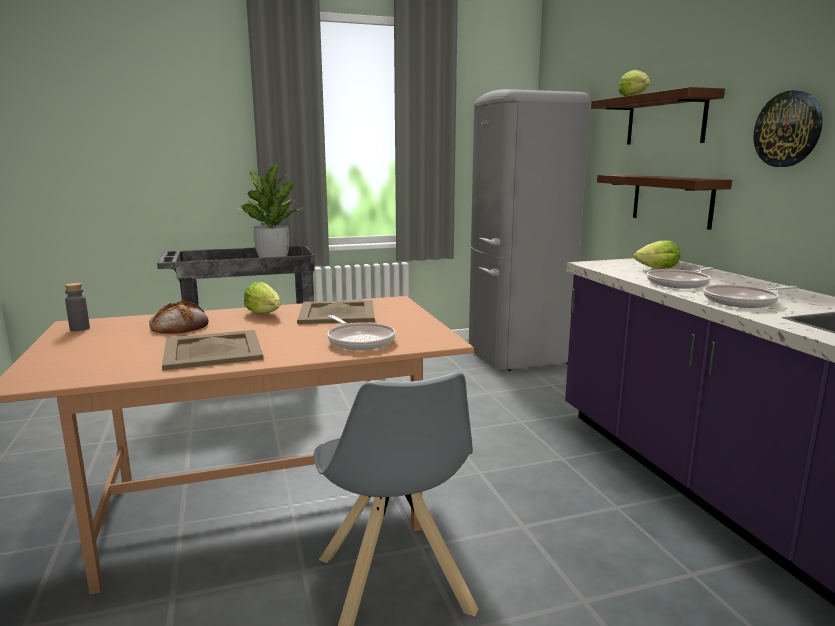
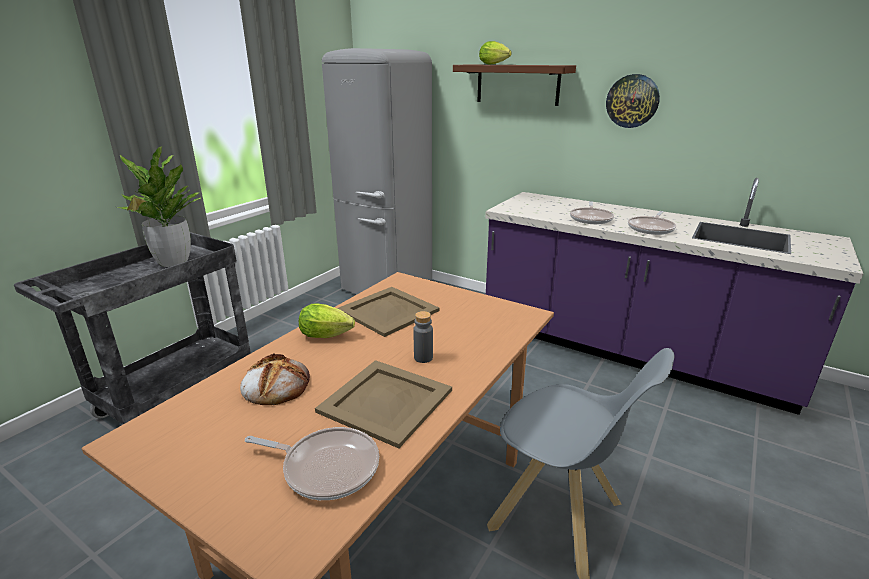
camera: 40 degrees left, 10 degrees up
(79, 328) = (156, 442): grey bottle -> grey bottle (423, 357)
(359, 340) = (474, 336): frying pan -> frying pan (326, 467)
(655, 269) = (549, 206): lettuce -> none
(671, 200) = (528, 148): brown shelf -> none

